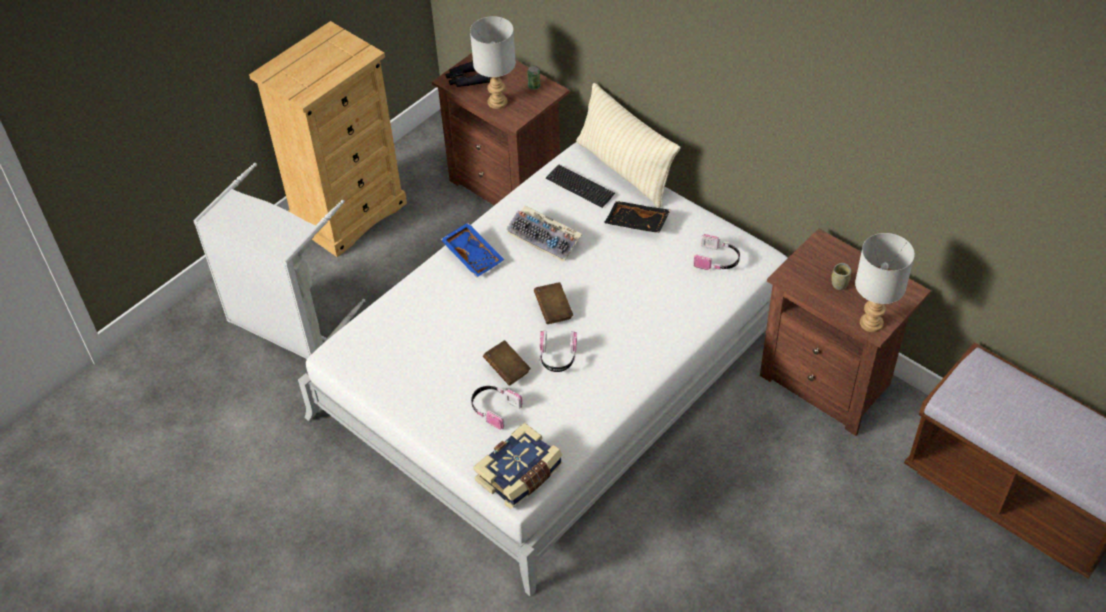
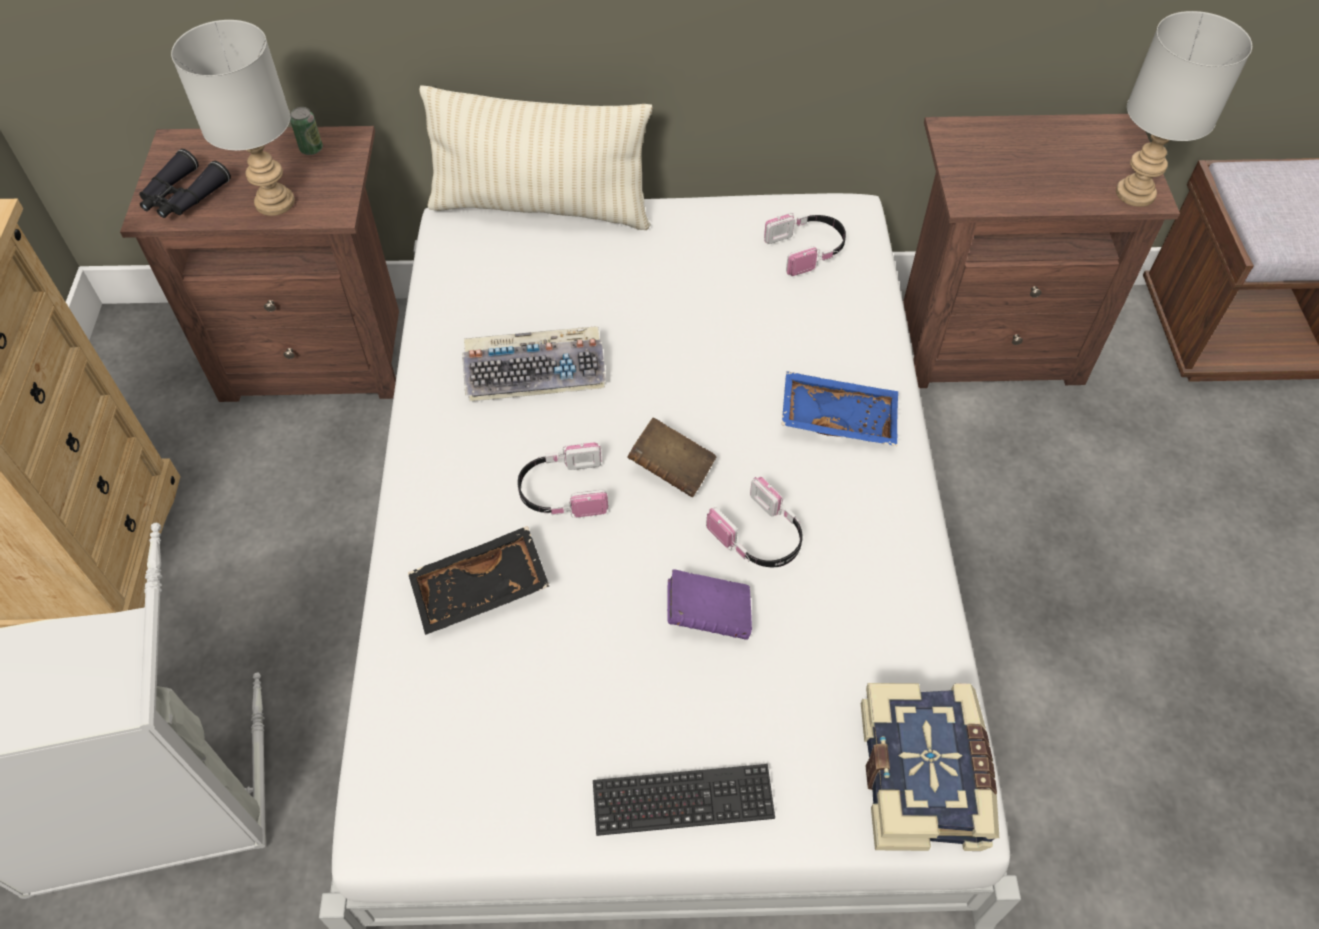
camera: 45 degrees left, 5 degrees up
(474, 255) = (453, 469): blue tray -> blue tray (838, 417)
(494, 408) = (759, 697): headphones -> headphones (562, 492)
(507, 370) = (708, 615): brown book -> purple book
(580, 187) = (504, 268): keyboard -> keyboard (683, 801)
(636, 223) = (643, 268): black tray -> black tray (481, 591)
(839, 284) = (1038, 169): cup -> none

